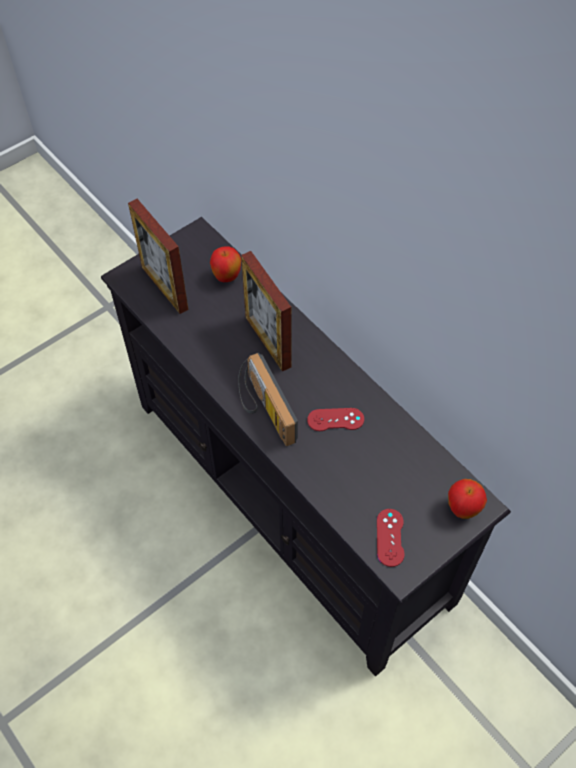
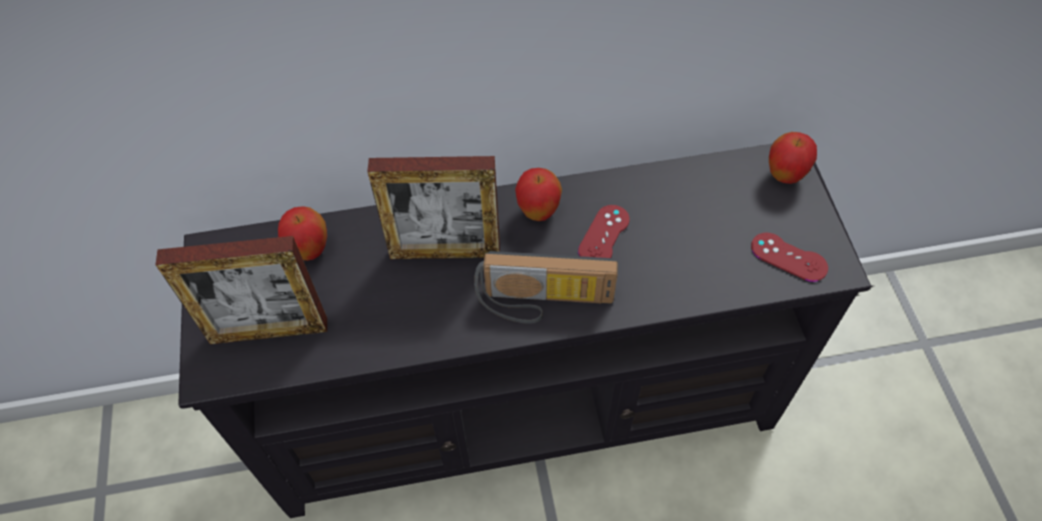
camera: 60 degrees left, 0 degrees up
(329, 375) = (538, 212): none -> apple

